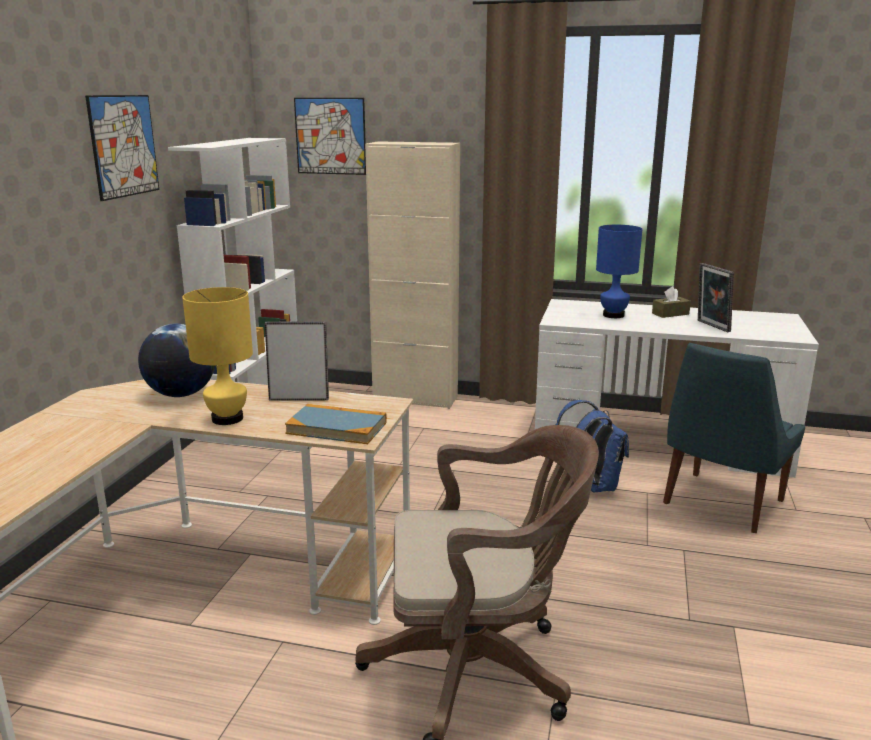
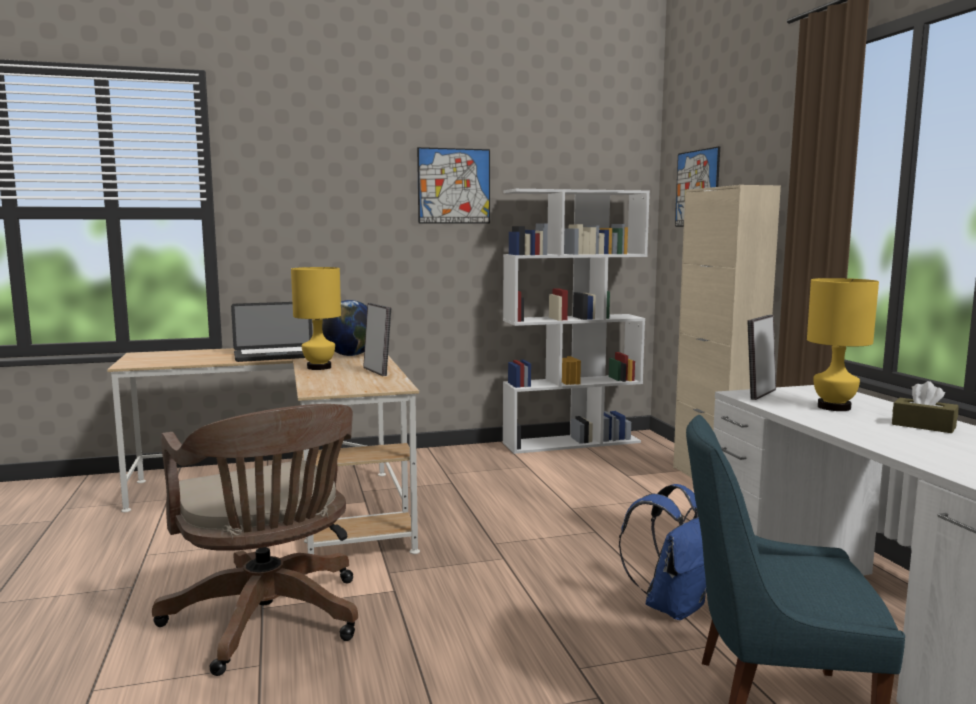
camera: 60 degrees right, 10 degrees down
(100, 429) = (275, 356): none -> laptop
(337, 428) = (329, 385): book -> none
(613, 315) = (834, 407): blue table lamp -> yellow table lamp
(711, 326) = (925, 447): picture frame -> picture frame (759, 394)

